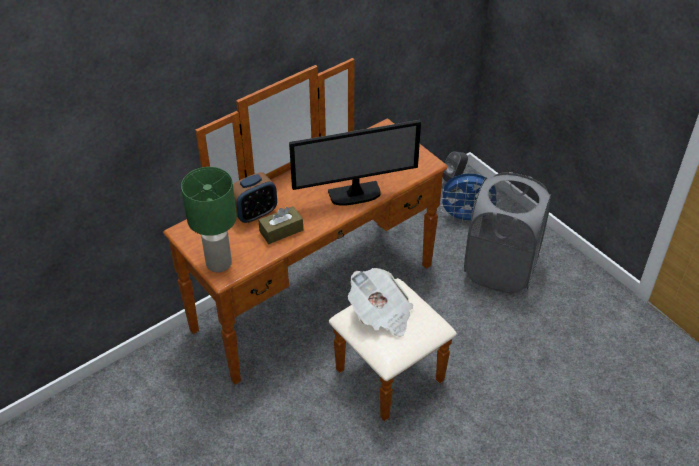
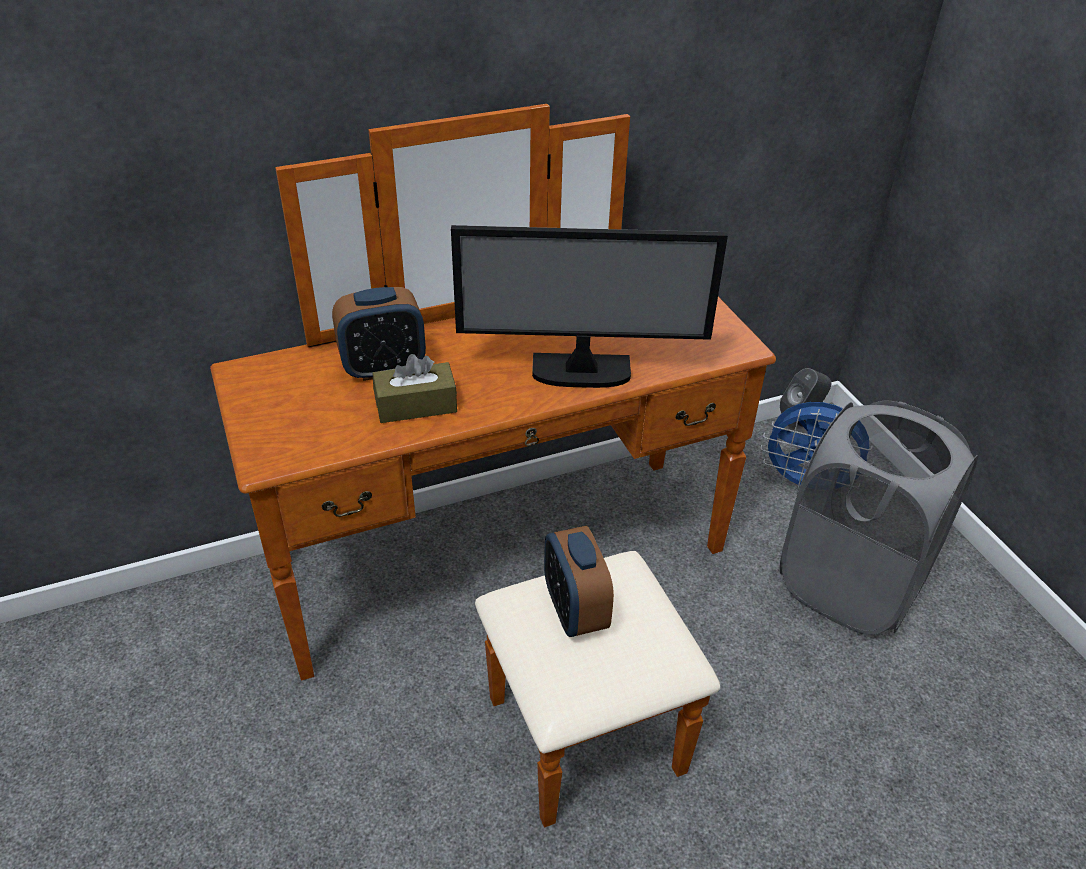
camera: 15 degrees right, 5 degrees down
(219, 262) = (273, 436): green table lamp -> none
(381, 314) = (575, 610): newspaper -> alarm clock

